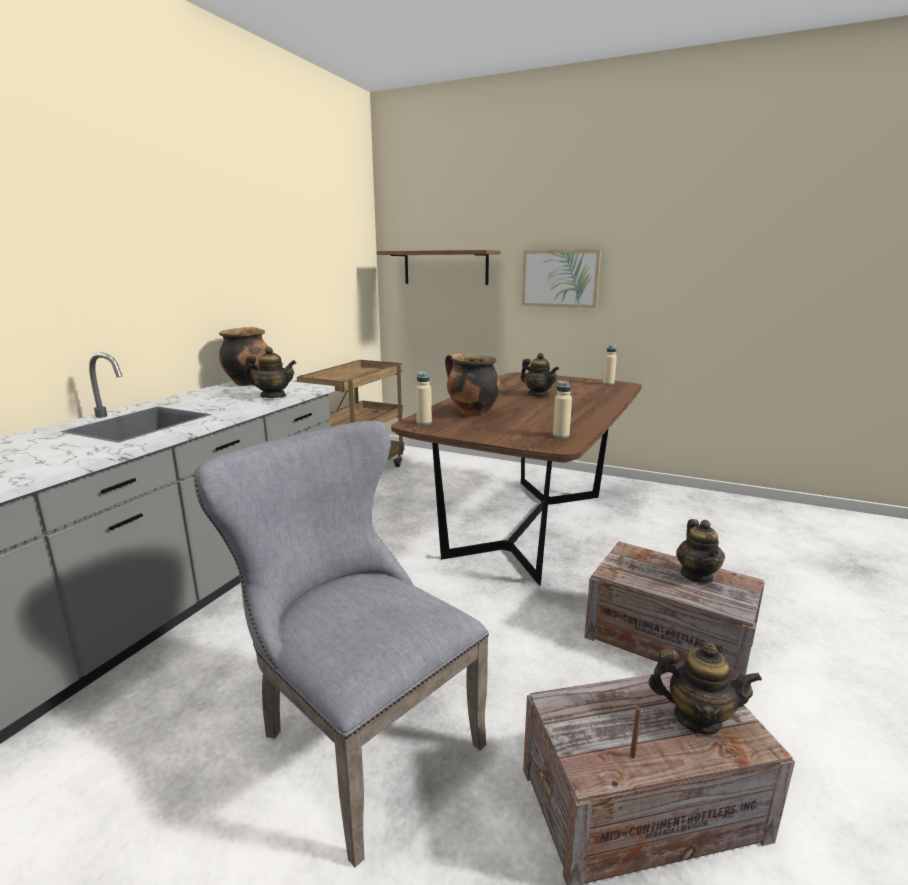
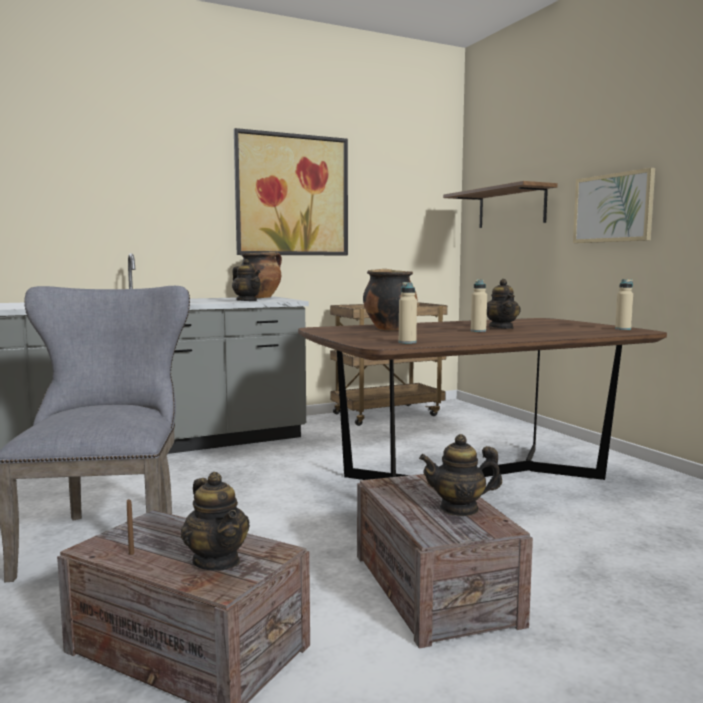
camera: 40 degrees right, 10 degrees down
(249, 255) = (292, 195): none -> picture
(424, 423) = (329, 328): beige bottle -> beige bottle (478, 331)
(697, 575) = (459, 509): teapot -> teapot turned 45 degrees clockwise

